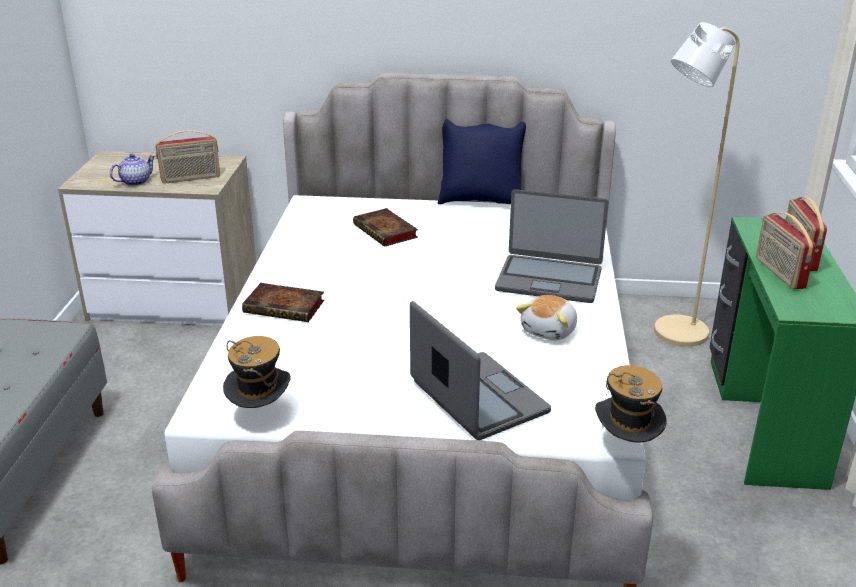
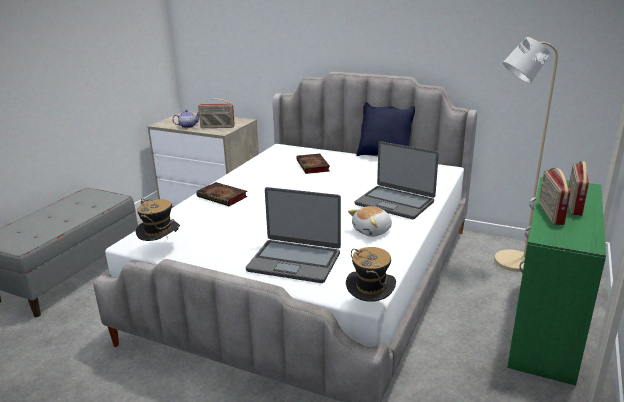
camera: 20 degrees right, 5 degrees down
(477, 398) = (294, 261): laptop -> laptop turned 120 degrees clockwise

